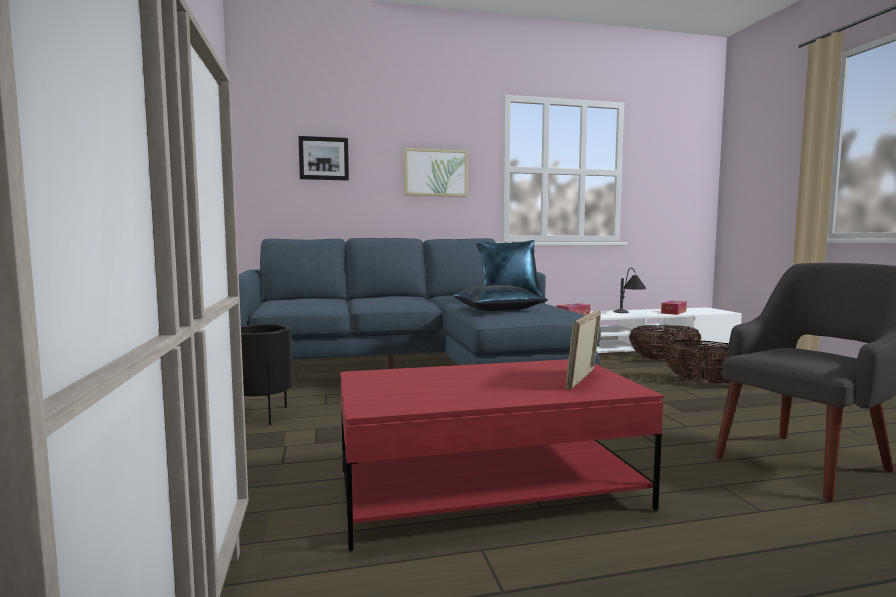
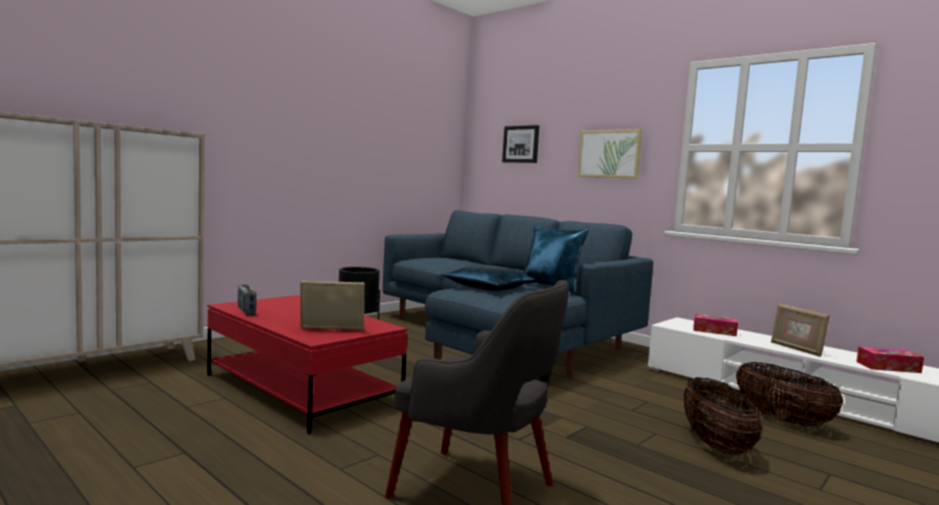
camera: 55 degrees right, 0 degrees up
(436, 402) = (246, 312): none -> radio
(628, 314) = (796, 349): table lamp -> picture frame

